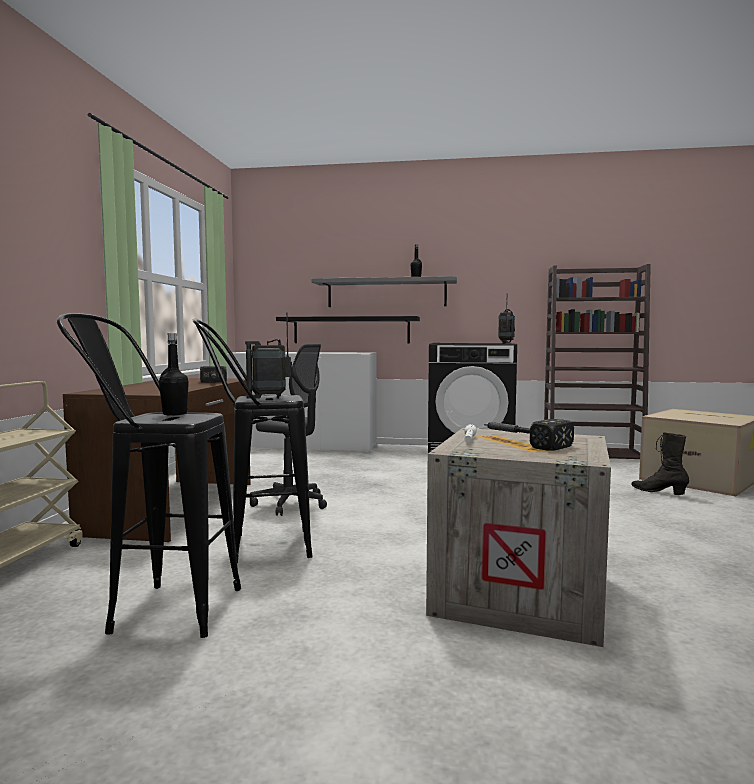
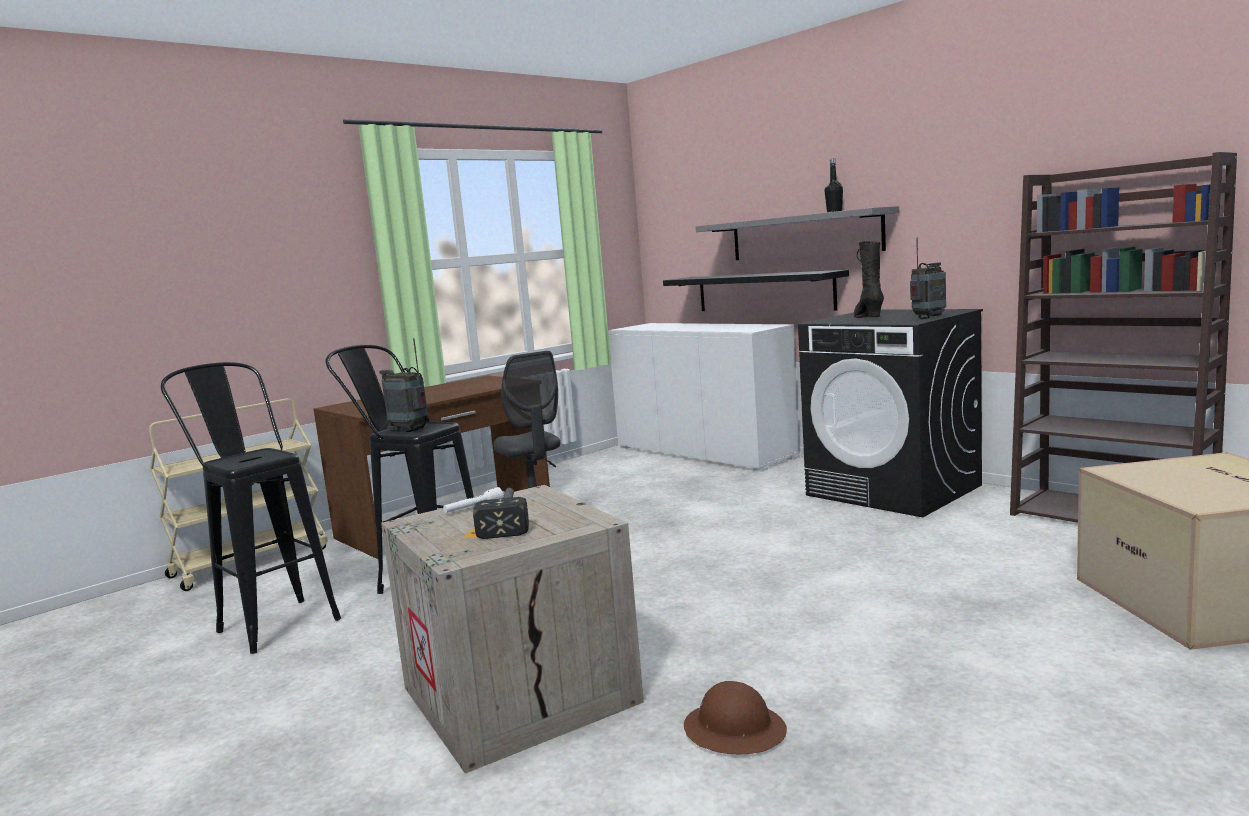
camera: 40 degrees right, 5 degrees up
(175, 414) = (266, 453): black bottle -> none
(213, 383) = (469, 392): hammer -> none
(658, 492) = (1047, 610): black boot -> black boot (868, 318)
(673, 572) = (734, 730): none -> brown hard hat

